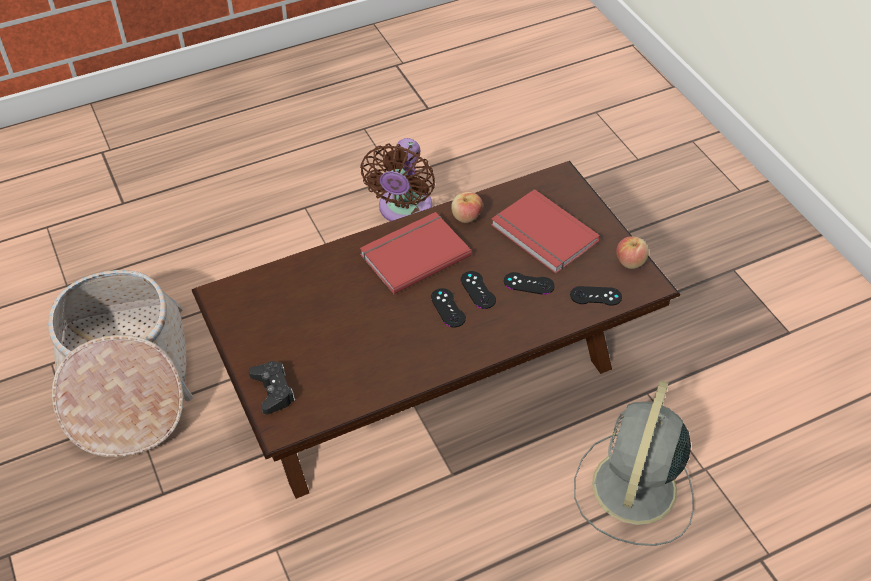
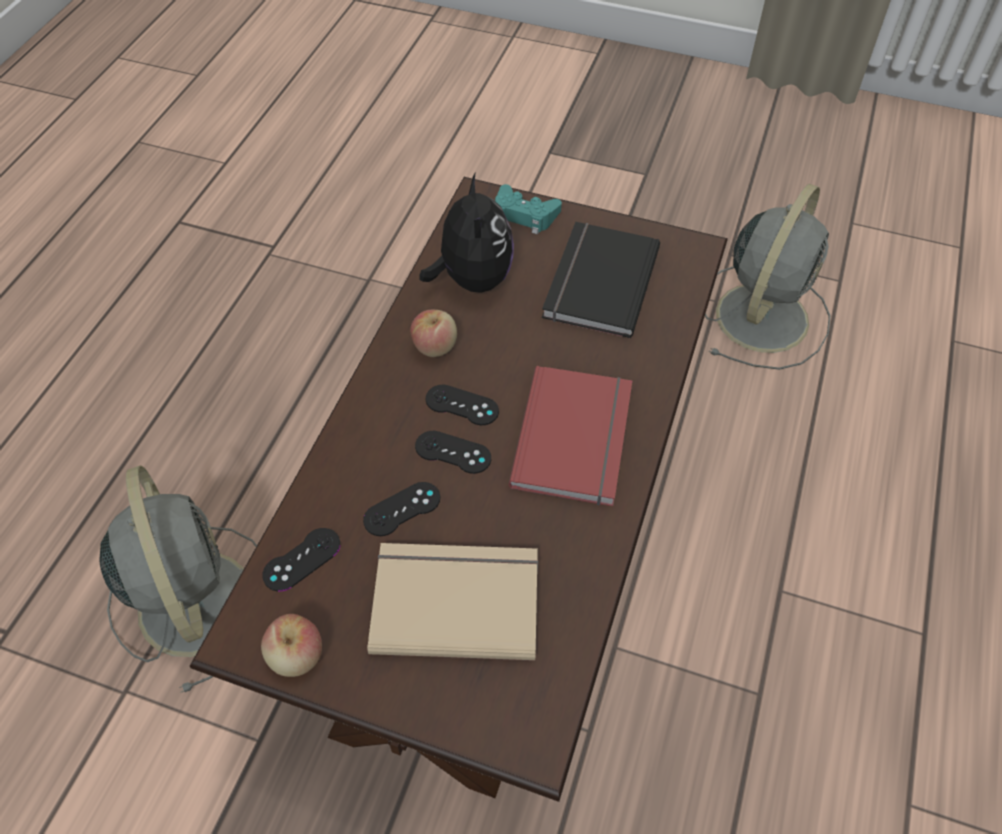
camera: 135 degrees right, 5 degrees up
(126, 382) = (763, 315): basket -> grey fan
(273, 390) = (524, 215): black game controller -> turquoise game controller
(296, 317) = (597, 282): none -> black book
(357, 372) = (472, 279): none -> plush toy
(403, 210) = (822, 750): brown fan -> none
(466, 217) = (581, 542): apple -> apple (435, 346)
(542, 235) = (455, 599): red book -> beige book

